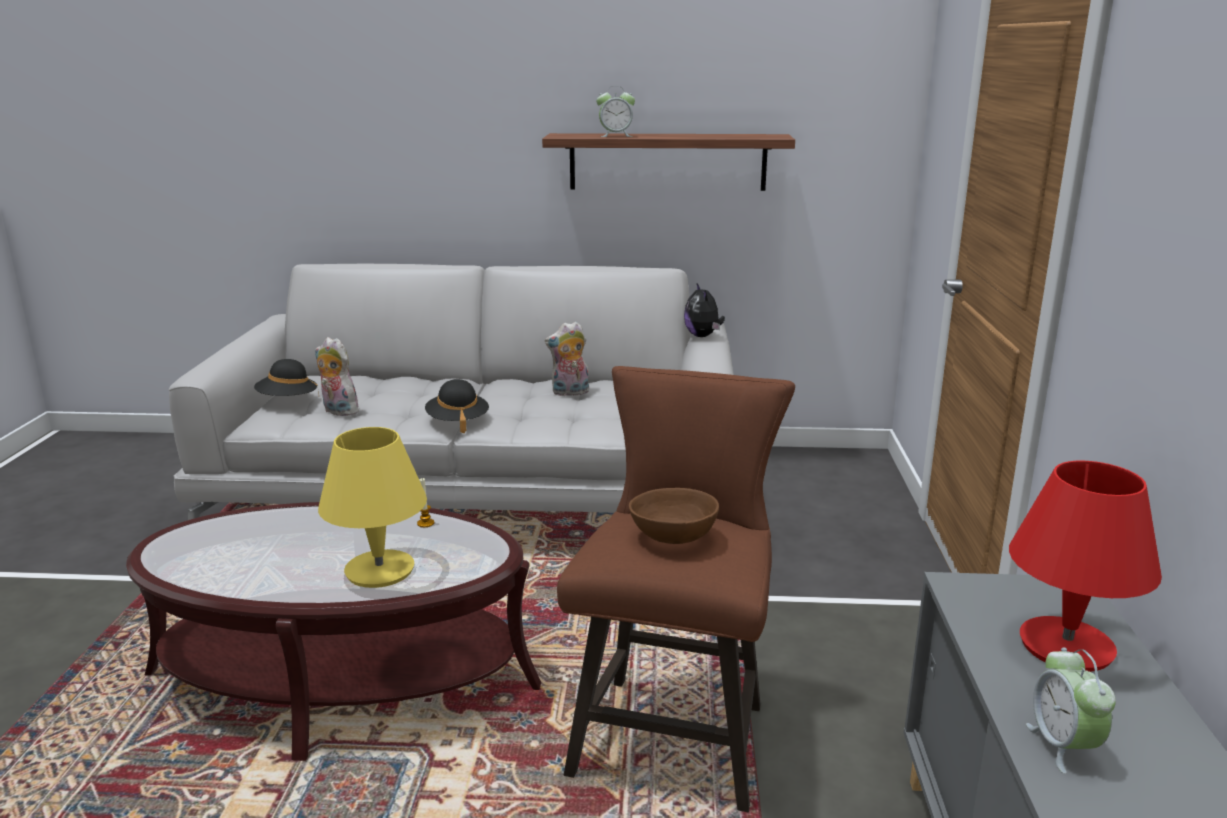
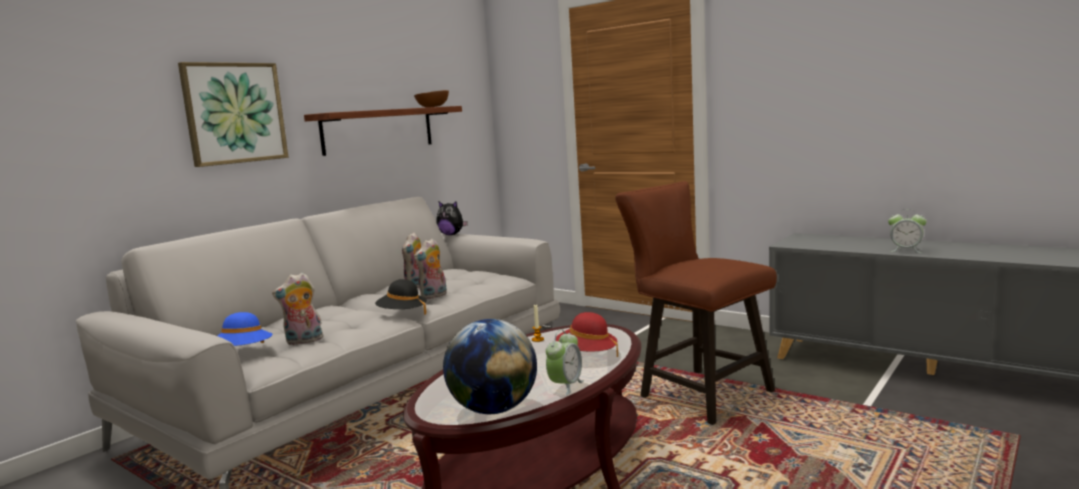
camera: 55 degrees left, 10 degrees down
(181, 567) = (493, 410): none -> globe
(287, 400) = (243, 353): black hat -> blue hat
(379, 571) = (587, 355): yellow table lamp -> red hat
(456, 127) = (234, 113): none -> picture
(535, 414) = (434, 296): none -> plush toy
(615, 136) = (362, 110): alarm clock -> alarm clock (565, 386)
(675, 537) = (708, 262): brown bowl -> brown bowl (433, 107)
(1066, 647) = (842, 241): red table lamp -> none

